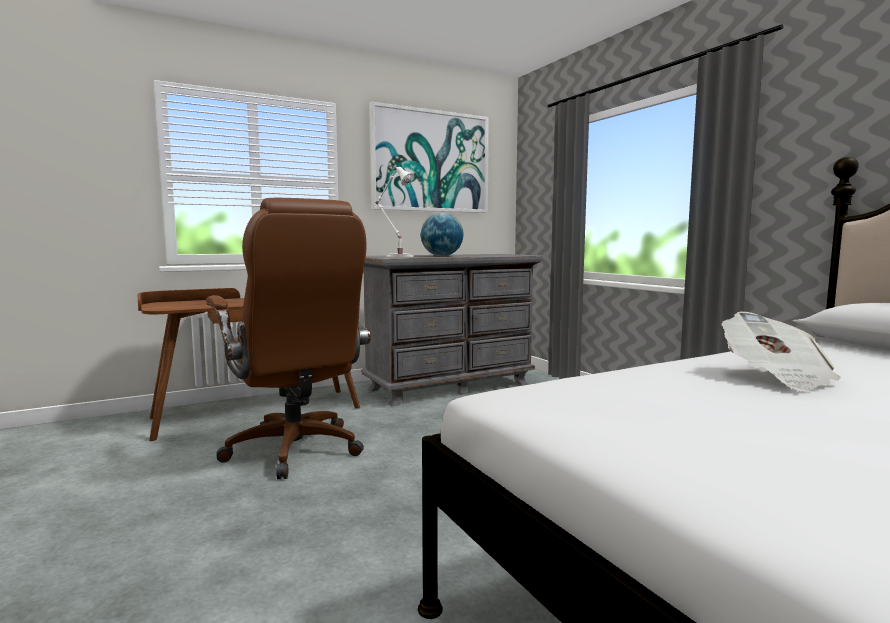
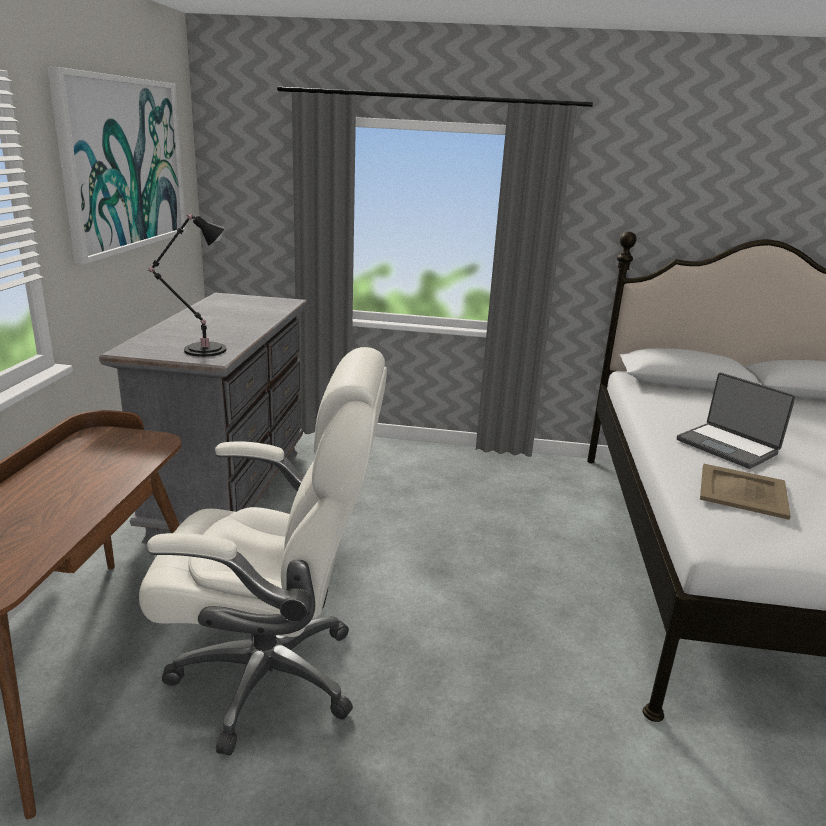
camera: 55 degrees left, 15 degrees up
(295, 450) = (271, 677): brown office chair -> white office chair
(398, 256) = (201, 350): white table lamp -> black table lamp
(442, 256) = (237, 332): globe -> none
(653, 388) = (743, 491): none -> beige tray
(775, 377) = (727, 446): newspaper -> laptop

